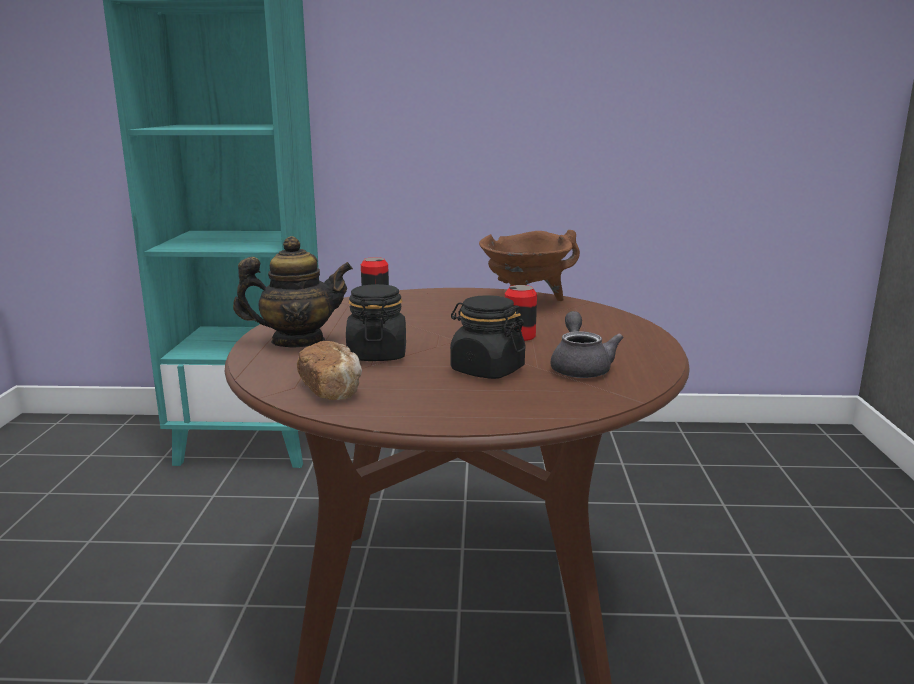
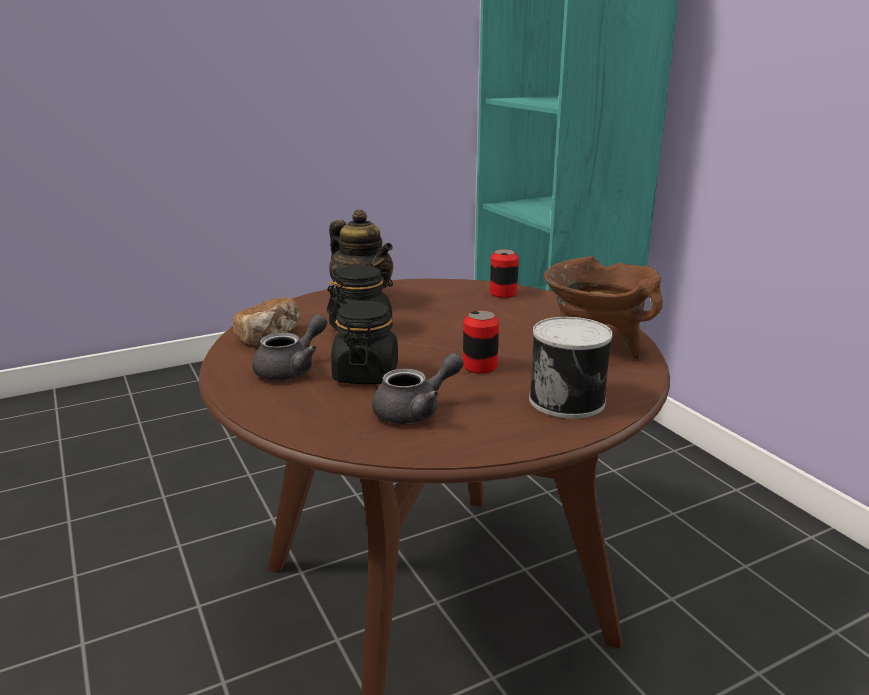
camera: 60 degrees right, 5 degrees up
(435, 393) = (292, 369): none -> grey teapot
(607, 328) = (568, 400): none -> can

